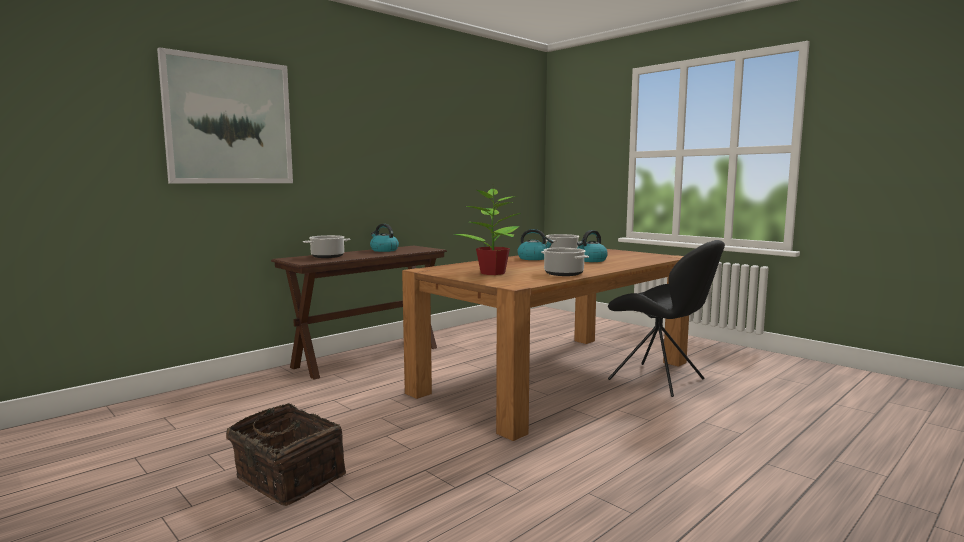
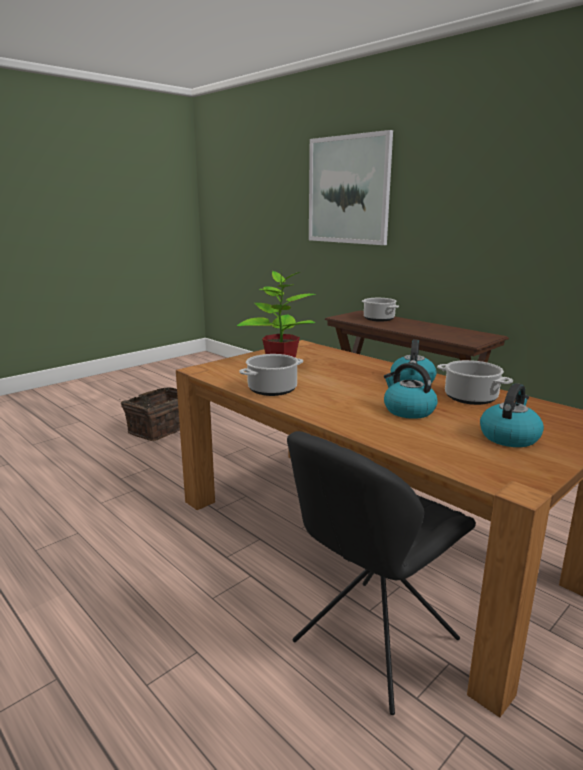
camera: 90 degrees right, 10 degrees up
(383, 250) = (441, 329): kettle -> kettle (509, 437)

